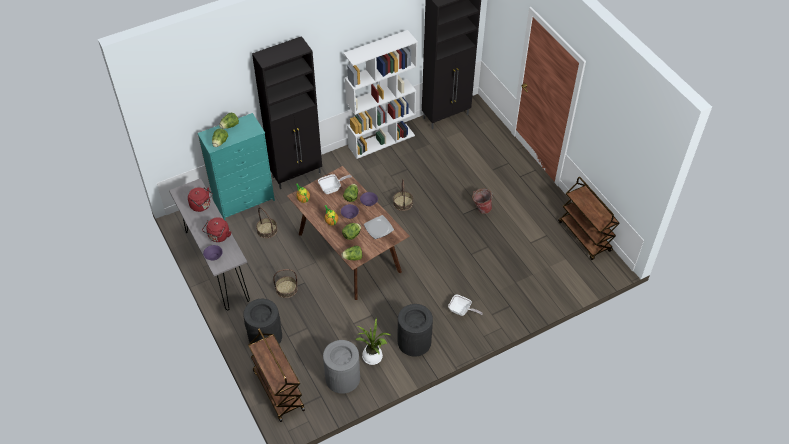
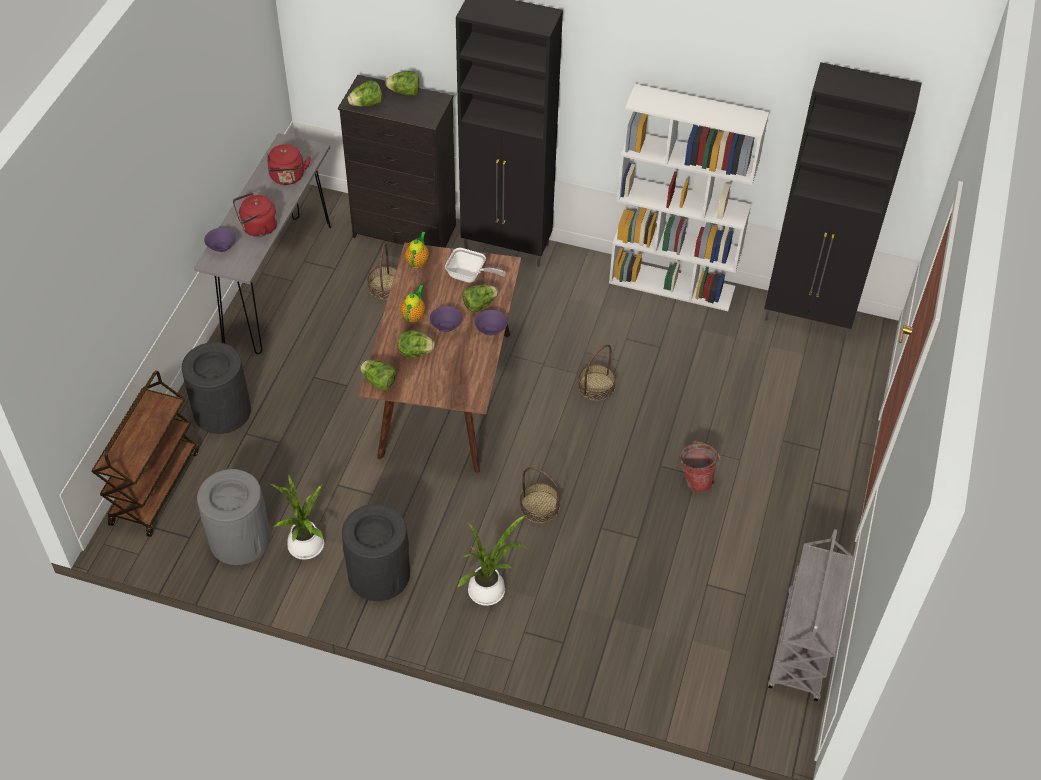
camera: 45 degrees right, 0 degrees up
(245, 201) = (405, 232): turquoise dresser -> black dresser
(286, 289) = (316, 376): basket -> basket (539, 507)
(378, 228) = (460, 371): plate -> none
(461, 311) = (489, 590): frying pan -> potted plant
(585, 237) = (803, 646): brown cart -> grey cart

